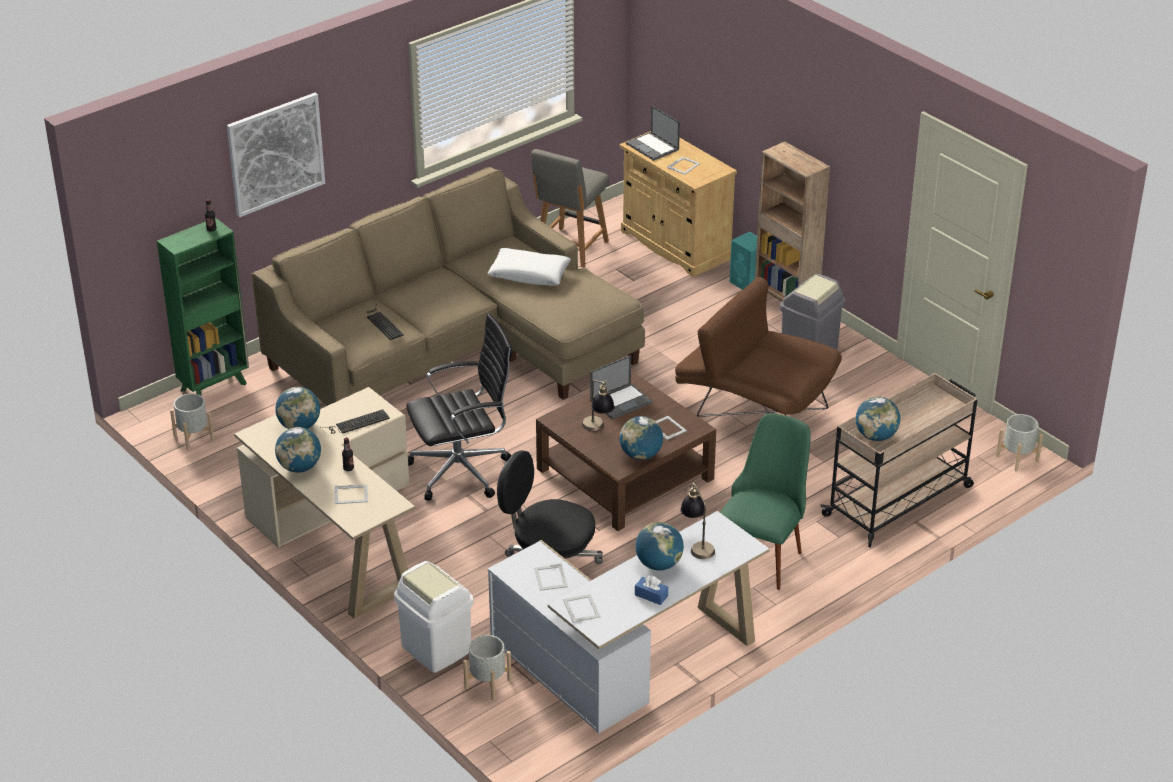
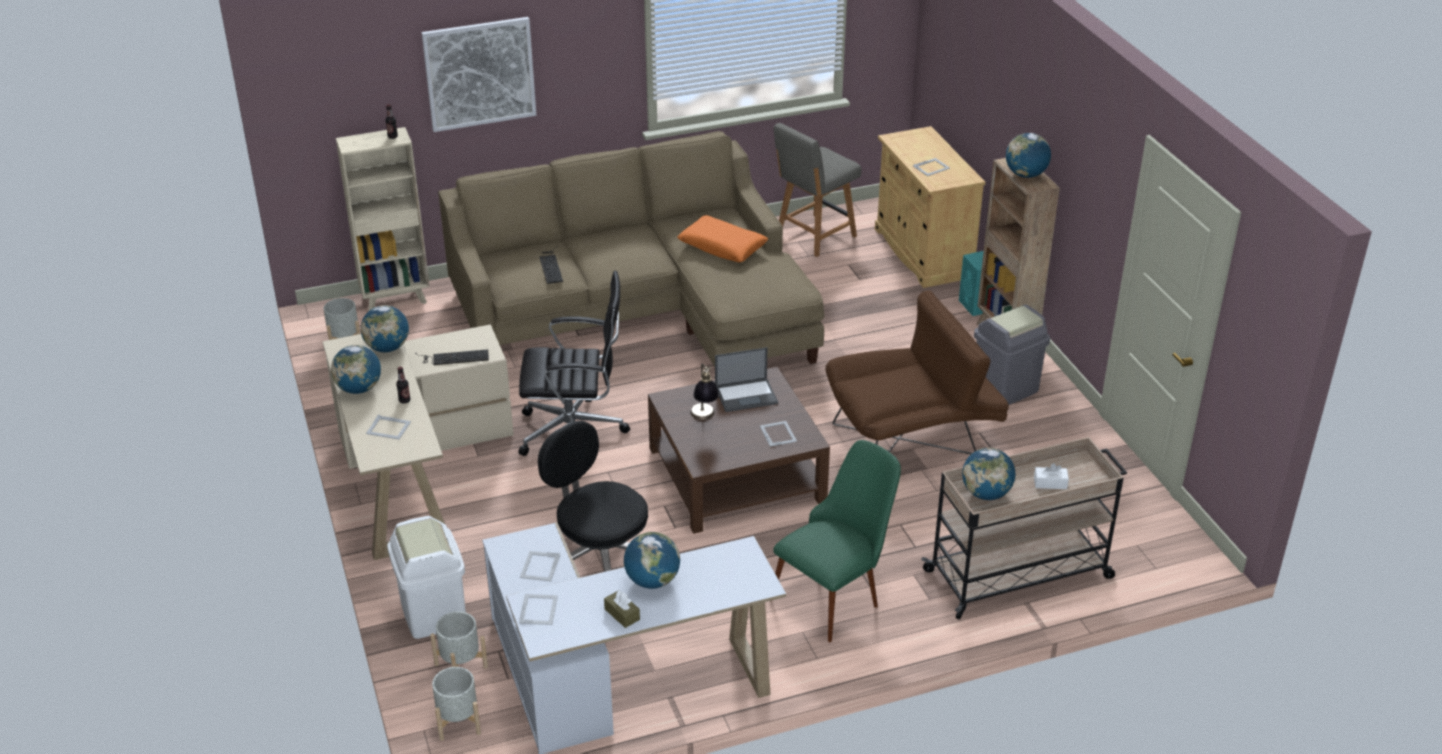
camera: 20 degrees right, 0 degrees up
(215, 386) = (396, 299): green bookcase -> beige bookcase
(529, 274) = (722, 246): white pillow -> orange pillow
(641, 455) = (732, 456): globe -> globe (1025, 175)
(651, 595) = (622, 614): blue tissue box -> brown tissue box
(653, 147) = (910, 144): laptop -> none
(697, 545) = (708, 569): table lamp -> none
(754, 407) = (913, 435): brown armchair -> brown armchair turned 105 degrees clockwise
(920, 417) = (1050, 483): none -> white tissue box
(1017, 458) = (1183, 558): grey planter -> grey planter (459, 722)

